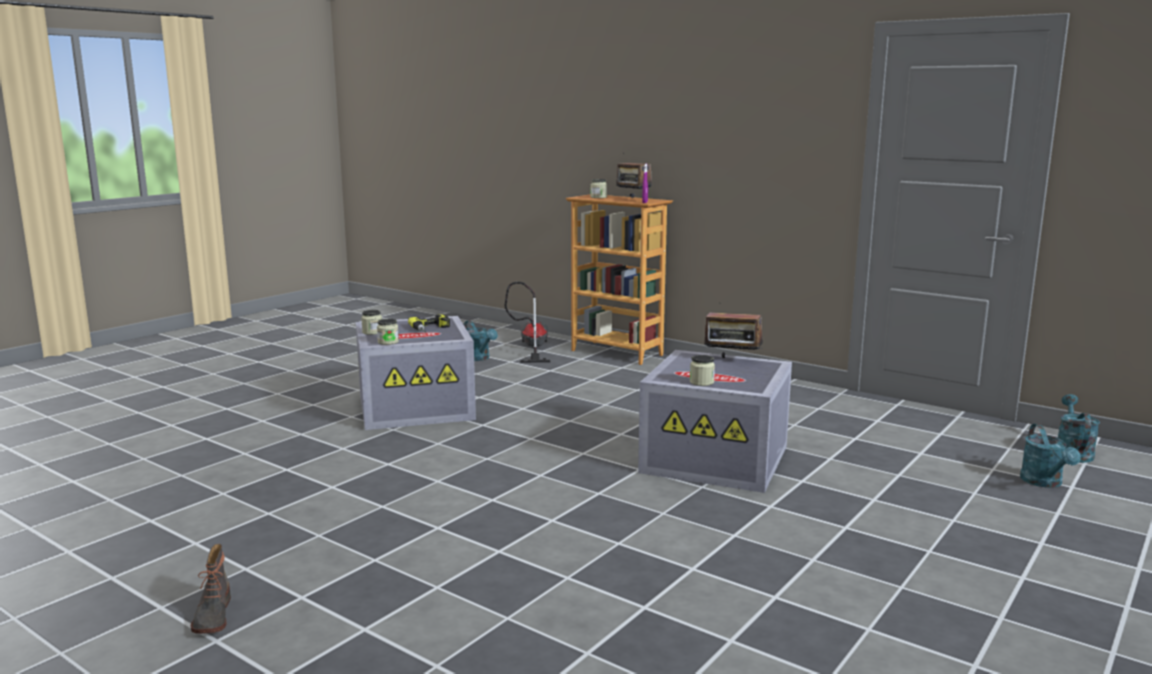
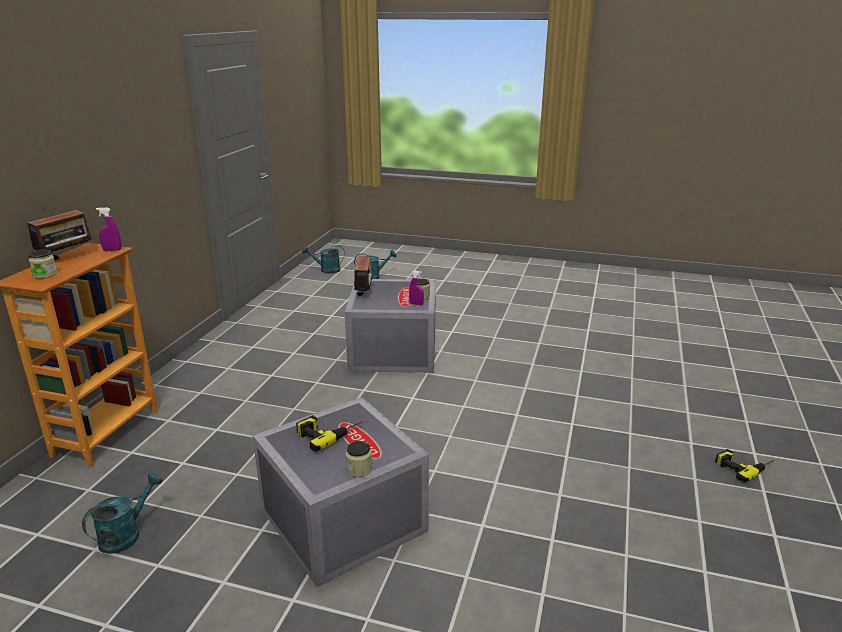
camera: 110 degrees left, 10 degrees up
(212, 616) = (743, 466): boot -> power drill
(388, 342) = (395, 443): jar -> none
(531, 348) = (74, 501): vacuum cleaner -> none
(675, 377) = (416, 304): none -> purple spray bottle

